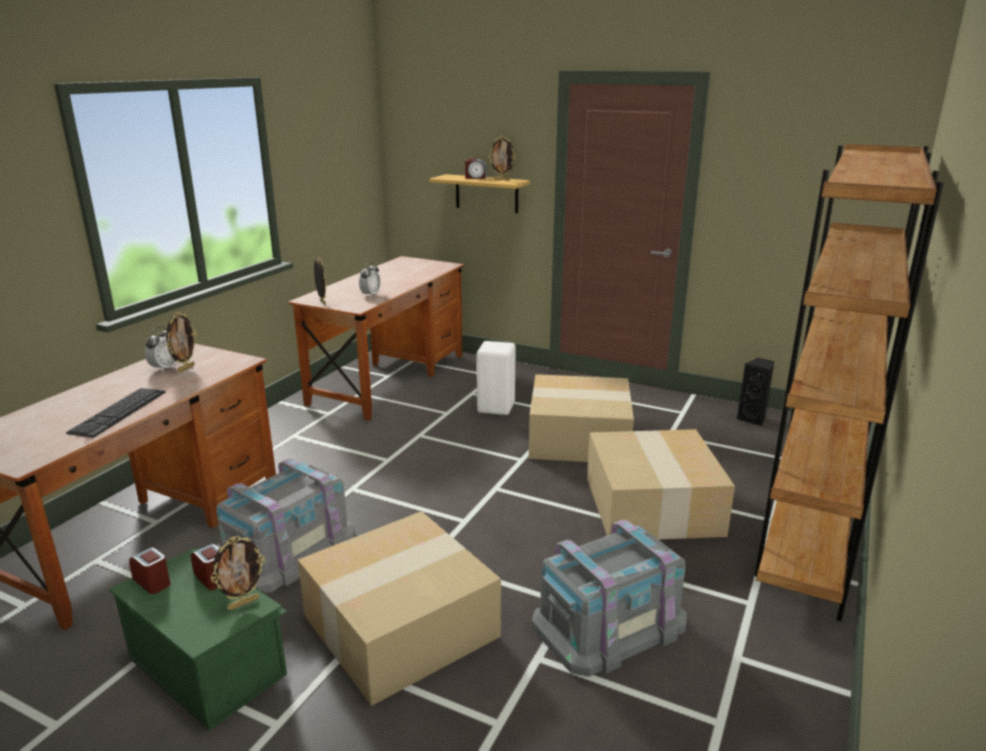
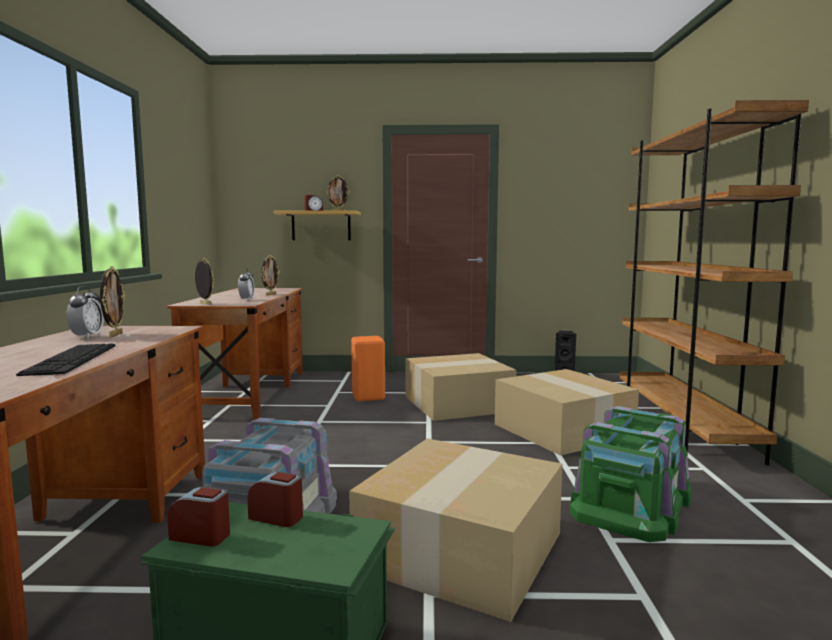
camera: 25 degrees left, 15 degrees down
(243, 603) = (345, 527): picture frame -> picture frame (270, 294)
(496, 408) = (369, 397): white stool -> orange stool
(609, 625) = (632, 503): grey storage box -> green storage box

